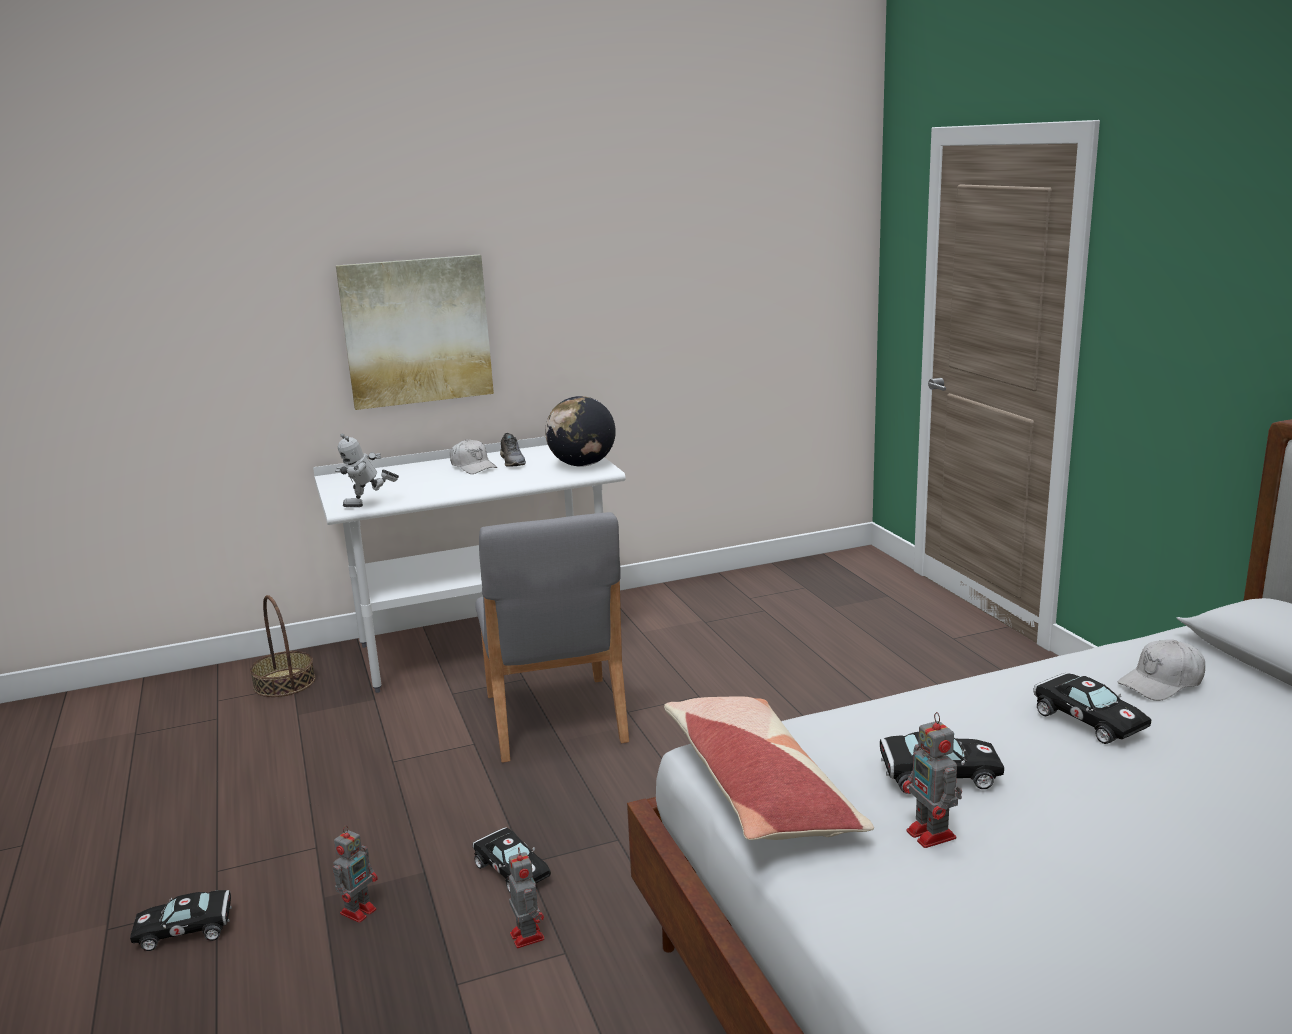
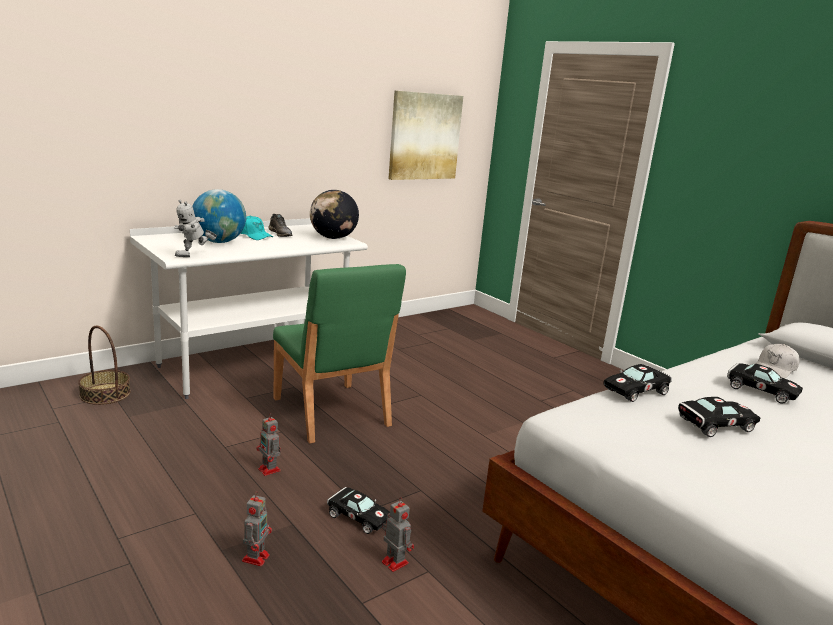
camera: 20 degrees left, 0 degrees up
(189, 929) = (116, 587): black toy car -> black toy car (636, 391)
(416, 331) = (213, 133): picture -> picture (424, 136)
(419, 480) = (219, 242): none -> globe
(473, 466) = (253, 235): white cap -> turquoise cap
(554, 719) = (331, 412): grey chair -> green chair
(758, 788) = (613, 439): pillow -> none
(932, 836) = (743, 462): toy robot -> toy robot (269, 470)

